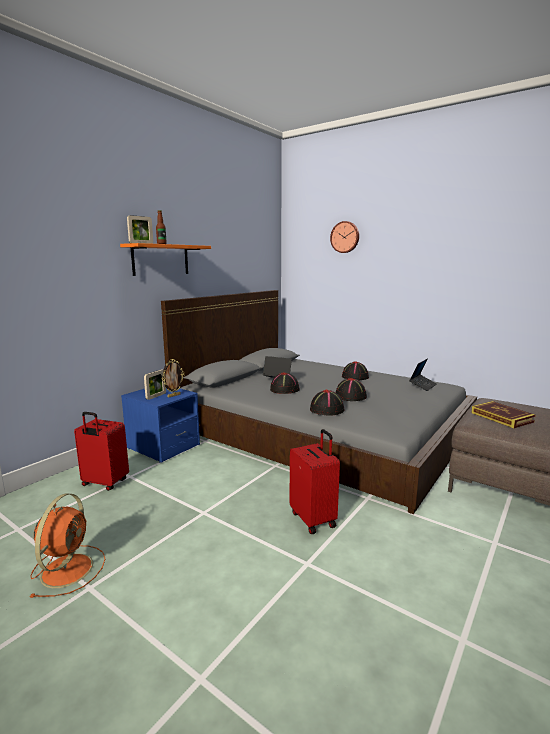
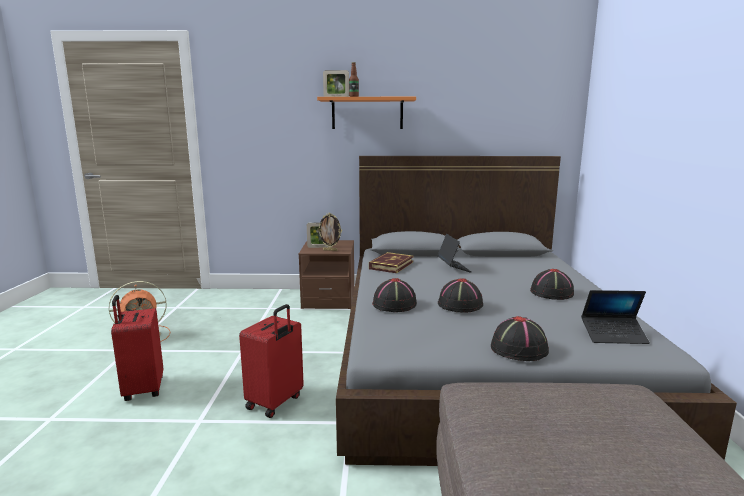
camera: 55 degrees right, 0 degrees up
(104, 483) = (250, 305): red suitcase -> red suitcase (142, 390)
(163, 446) = (329, 299): blue nightstand -> brown nightstand
(285, 389) = (427, 276): black hat -> black hat (519, 349)
(345, 237) = (642, 72): wall clock -> none
(501, 417) = (535, 408): book -> book (391, 265)

